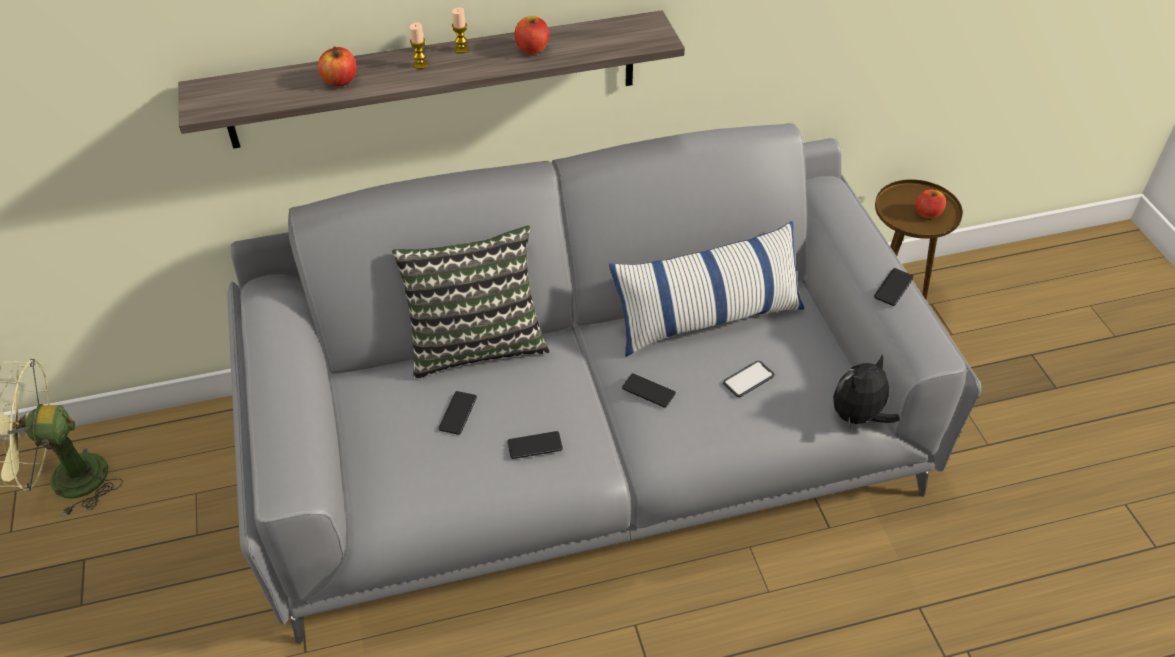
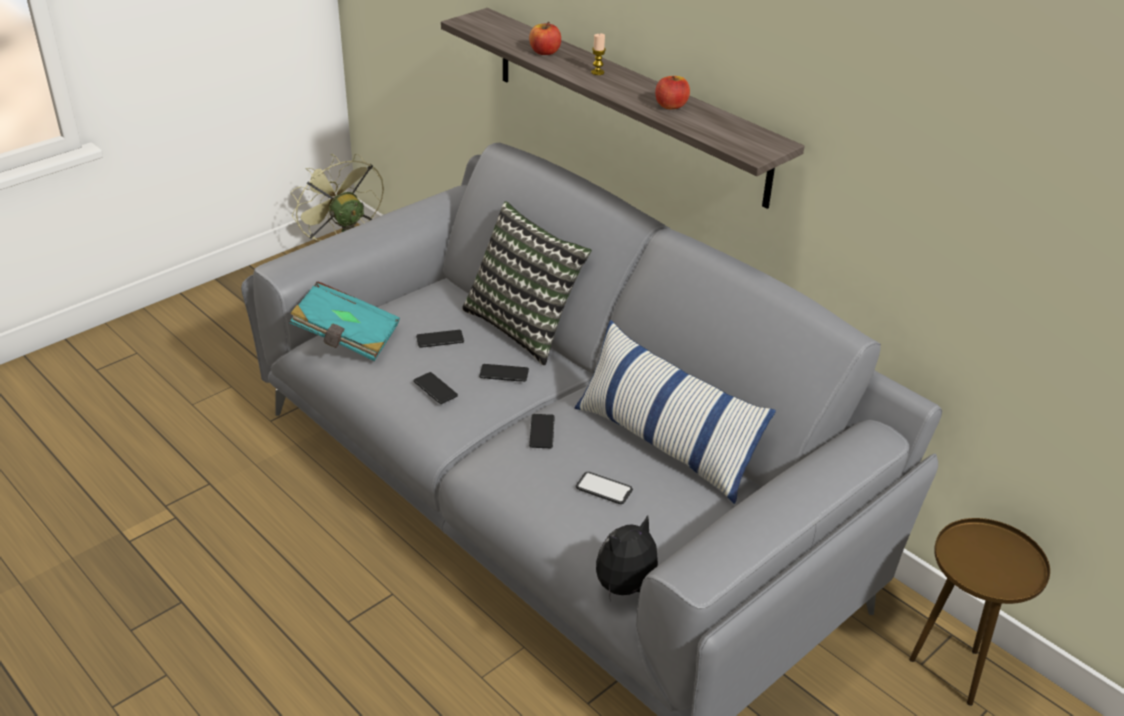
camera: 60 degrees right, 10 degrees down
(396, 491) = (346, 338): none -> turquoise book
(461, 49) = (636, 81): candle -> none
(858, 417) = (627, 589): plush toy -> plush toy turned 60 degrees counterclockwise
(893, 287) = (765, 518): phone -> phone (504, 373)
(927, 213) = (993, 570): apple -> none

